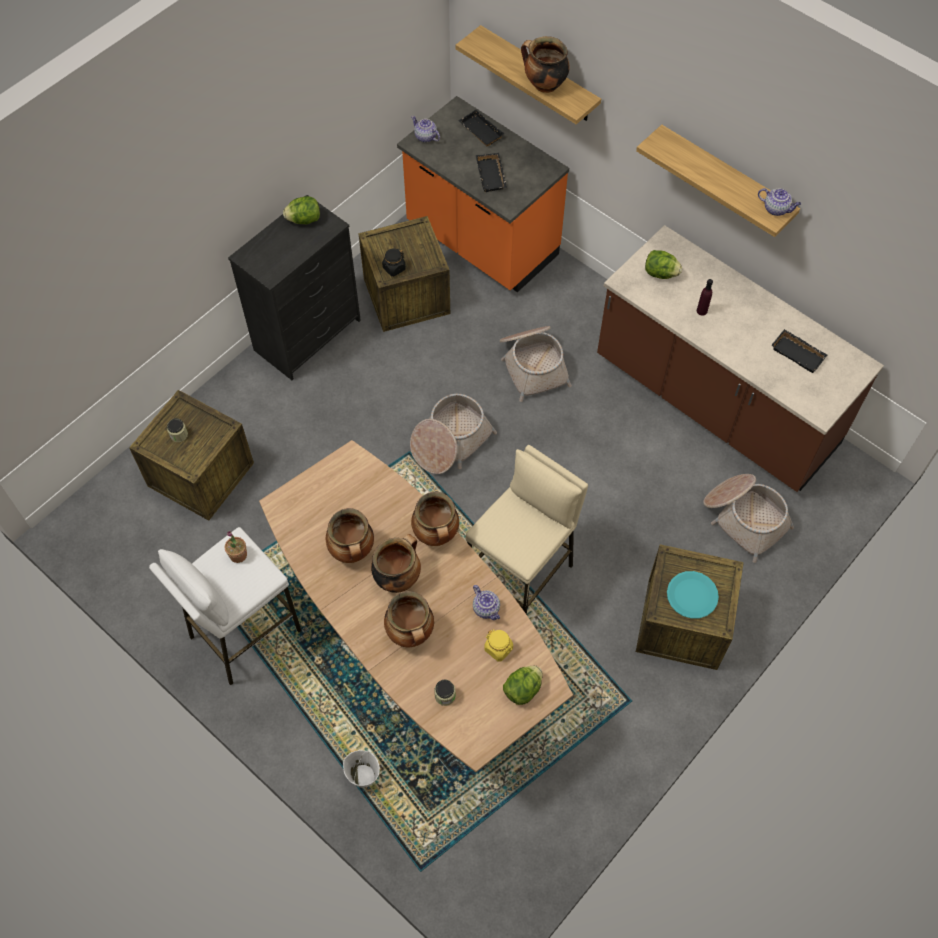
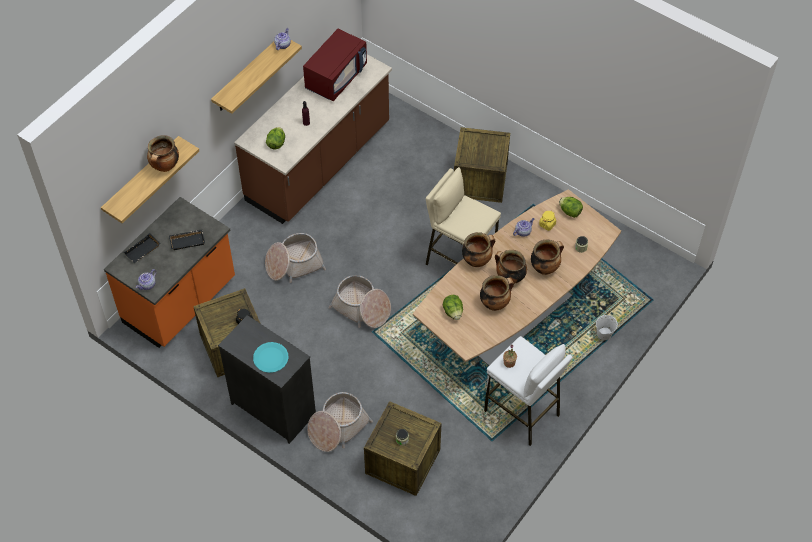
camera: 95 degrees left, 5 degrees down
(304, 220) = (243, 343): lettuce -> lettuce (453, 312)
(692, 595) = (486, 150): turquoise plate -> turquoise plate (271, 358)
(744, 518) = (404, 150): basket -> basket (337, 427)
(799, 353) = (336, 77): black tray -> red microwave

